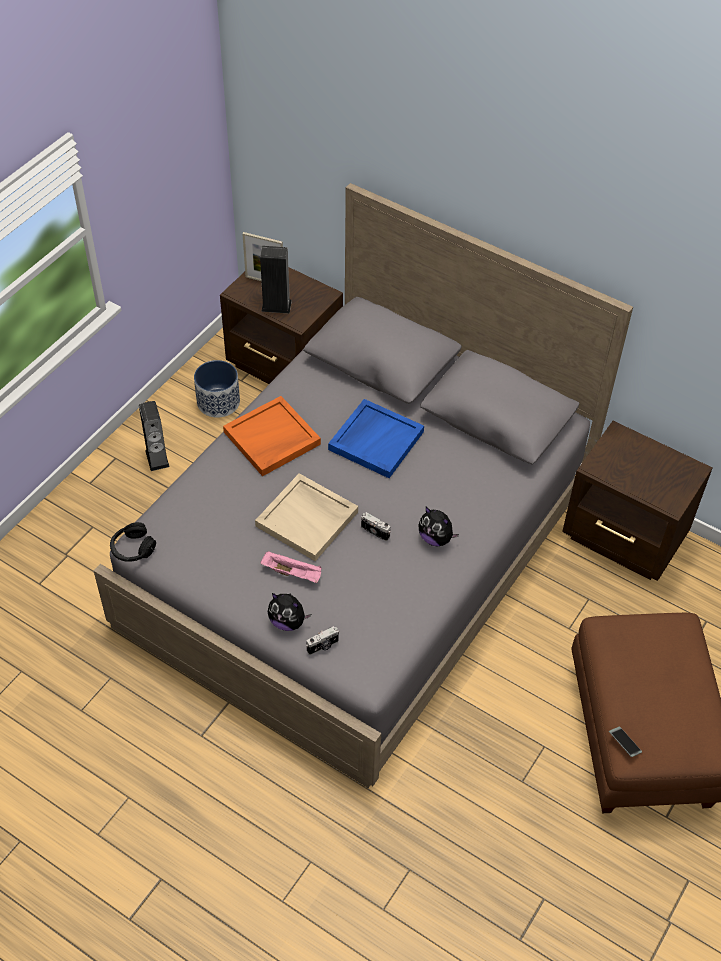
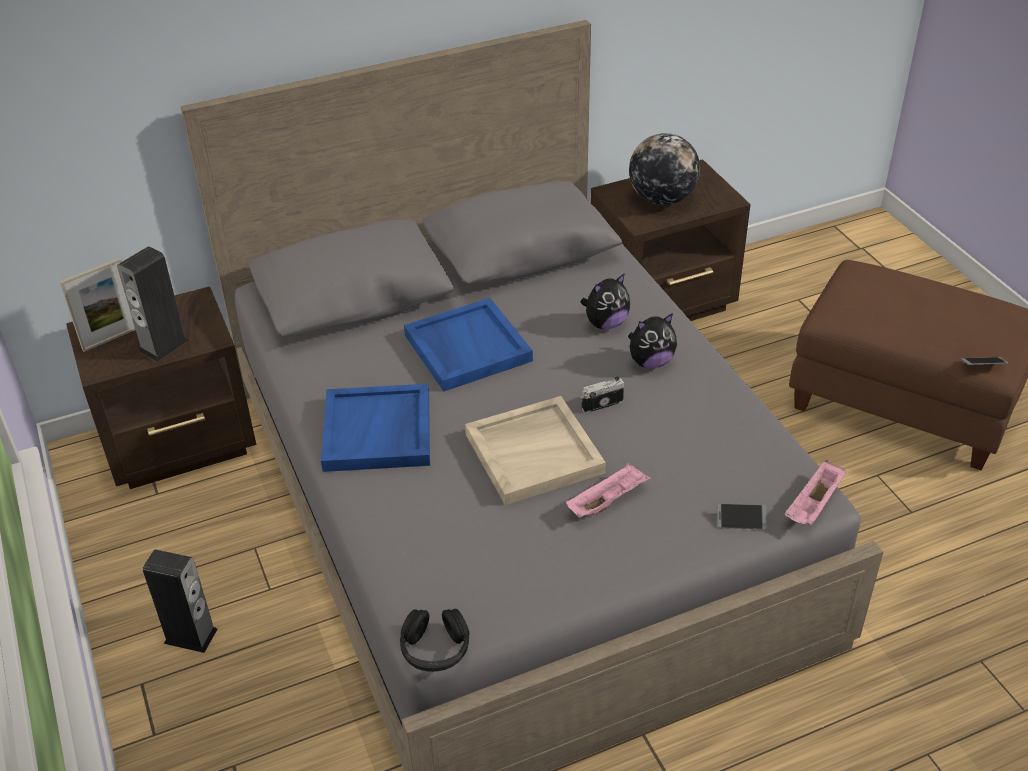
camera: 55 degrees left, 10 degrees down
(219, 402) = (167, 530): planter -> none
(271, 439) = (378, 432): orange tray -> blue tray
(288, 622) = (680, 537): plush toy -> plush toy (605, 323)
(323, 646) = (741, 520): camera -> phone
(363, 679) = (814, 505): none -> pink tray
(635, 466) = (662, 199): none -> globe

